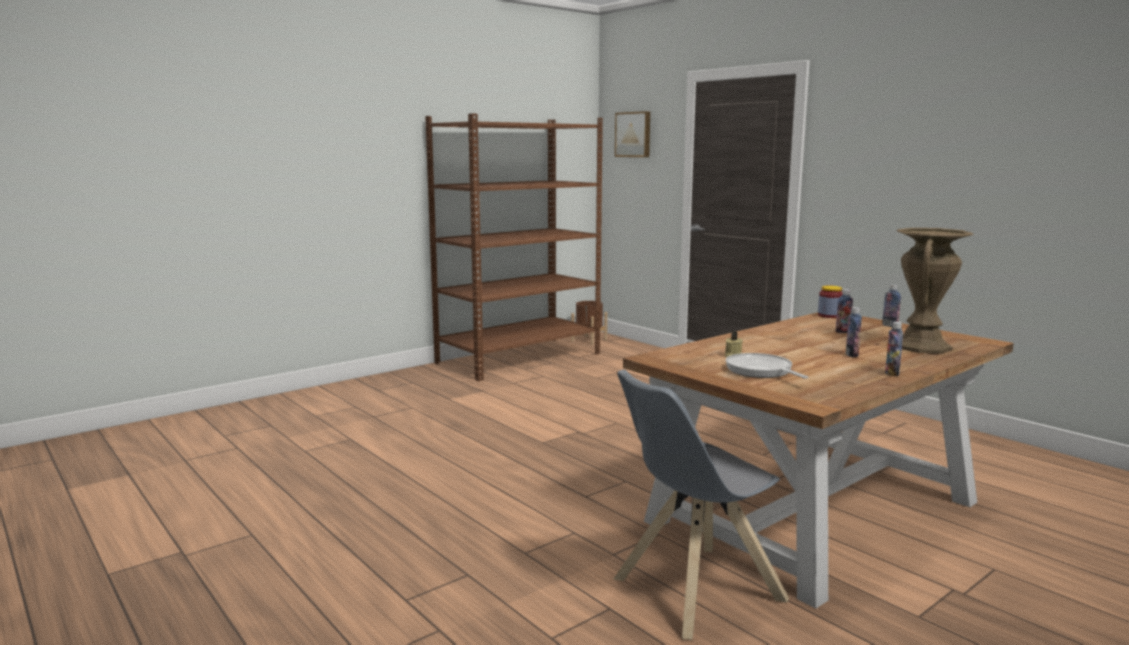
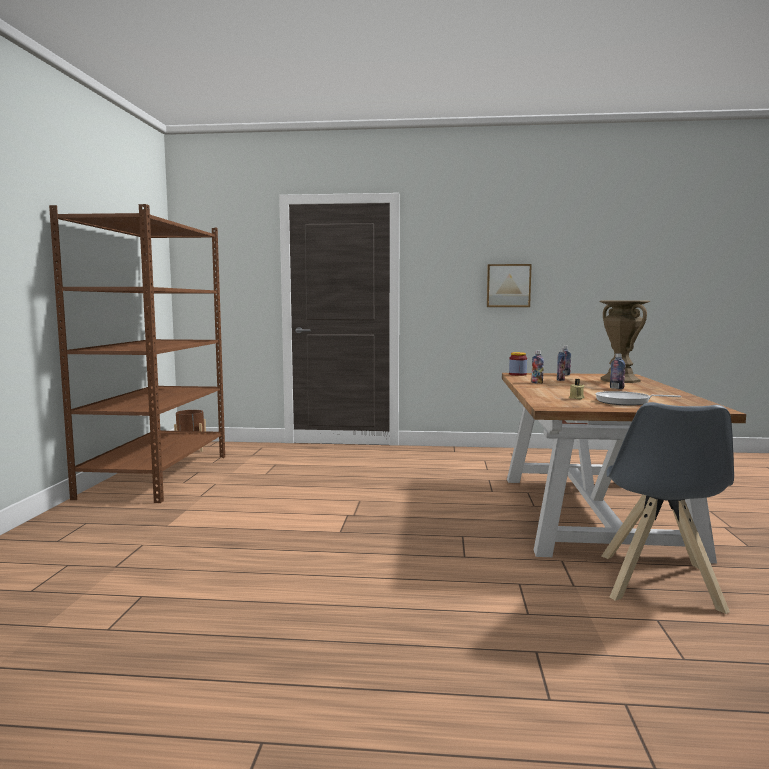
camera: 45 degrees left, 5 degrees down
(634, 134) = (218, 249): picture -> picture (508, 285)
(892, 373) = (669, 392): bottle -> bottle (537, 383)

